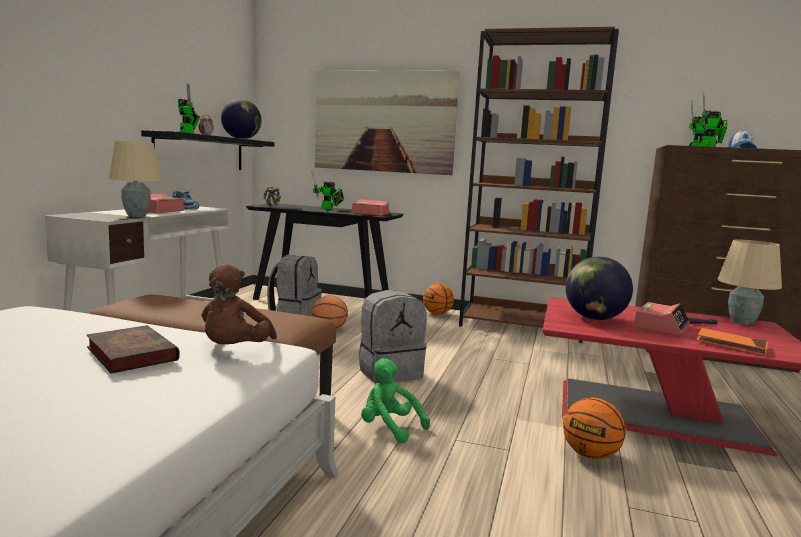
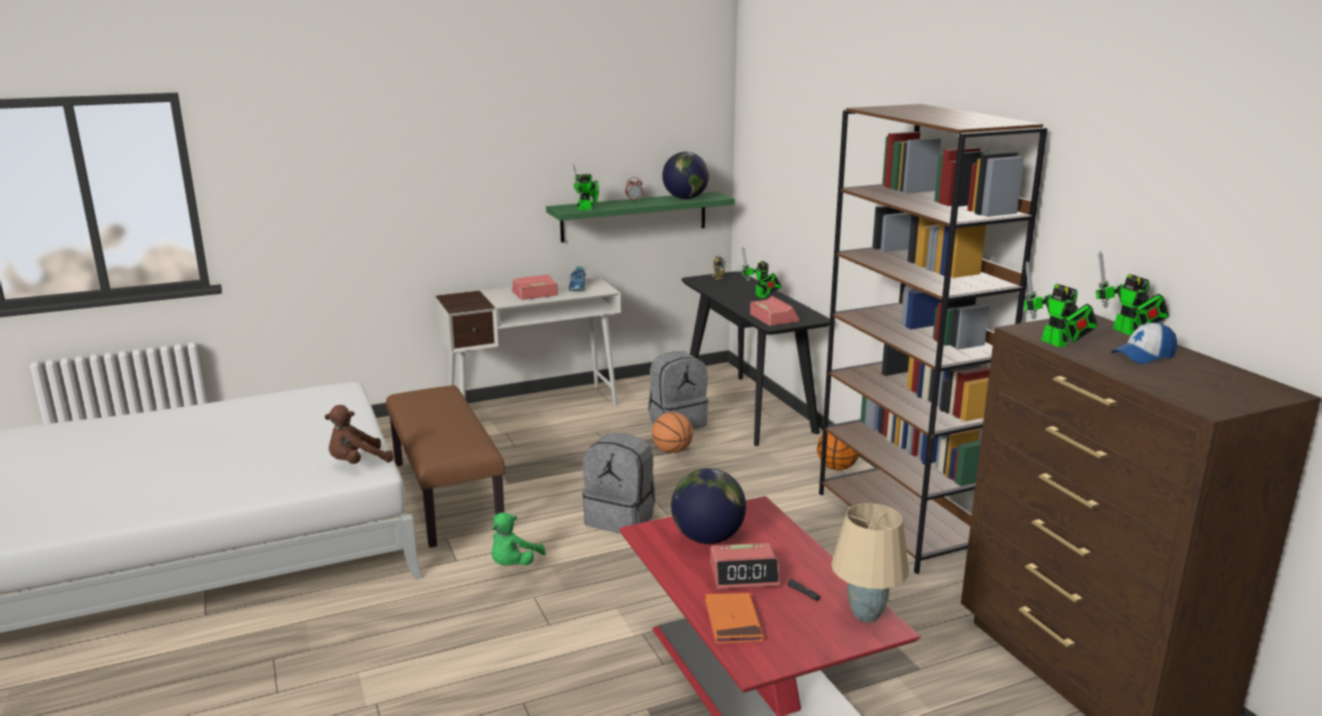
camera: 50 degrees right, 10 degrees up
(129, 354) = (311, 446): book -> none
(136, 215) = (494, 303): beige table lamp -> none
(201, 152) = (634, 216): black shelf -> green shelf
(384, 121) = (826, 192): picture -> none
(389, 428) = (513, 565): green plush toy -> green plush toy turned 150 degrees counterclockwise
(590, 455) = (593, 663): basketball -> none

